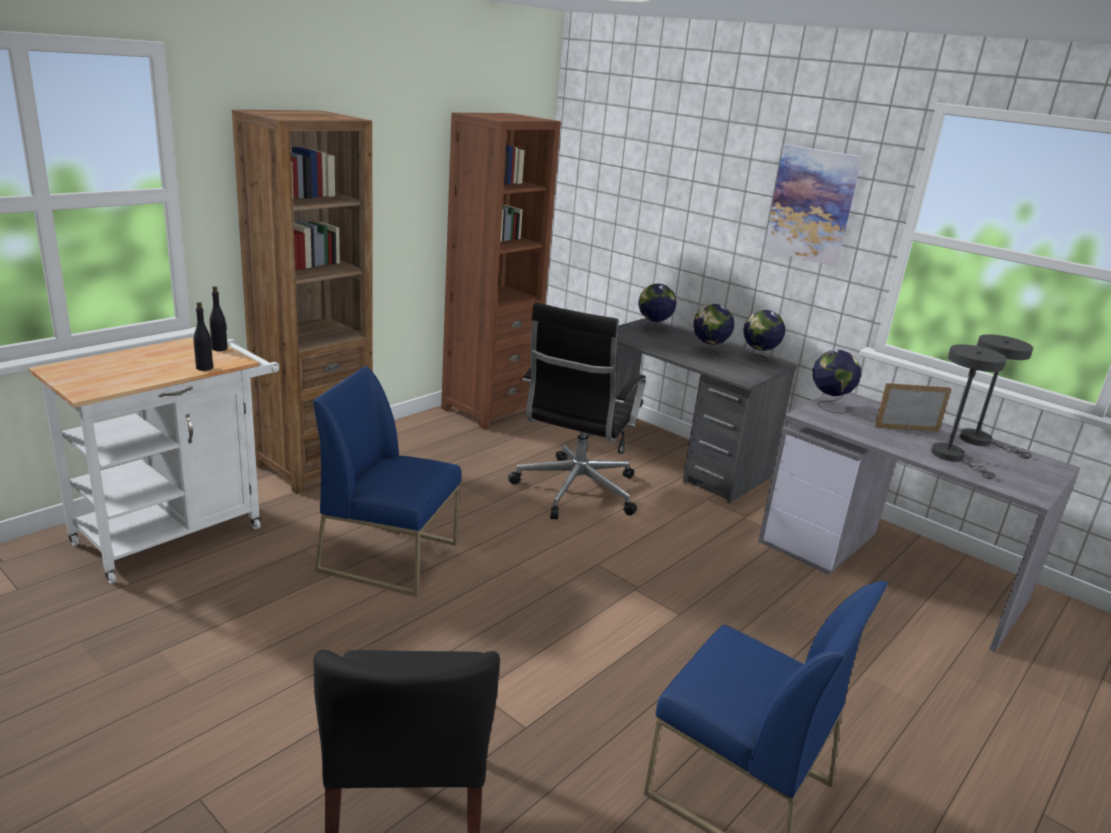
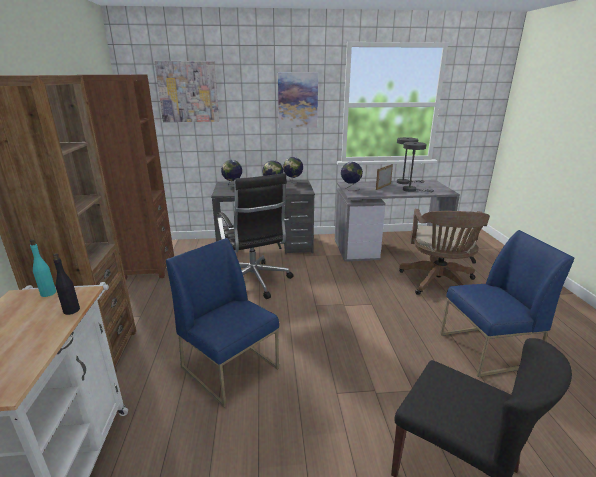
camera: 45 degrees left, 0 degrees up
(220, 348) = (48, 293): black bottle -> turquoise bottle
(390, 556) = (231, 368): blue chair -> blue chair turned 75 degrees clockwise
(641, 156) = (188, 92): none -> picture
(865, 668) = (438, 283): none -> brown office chair

